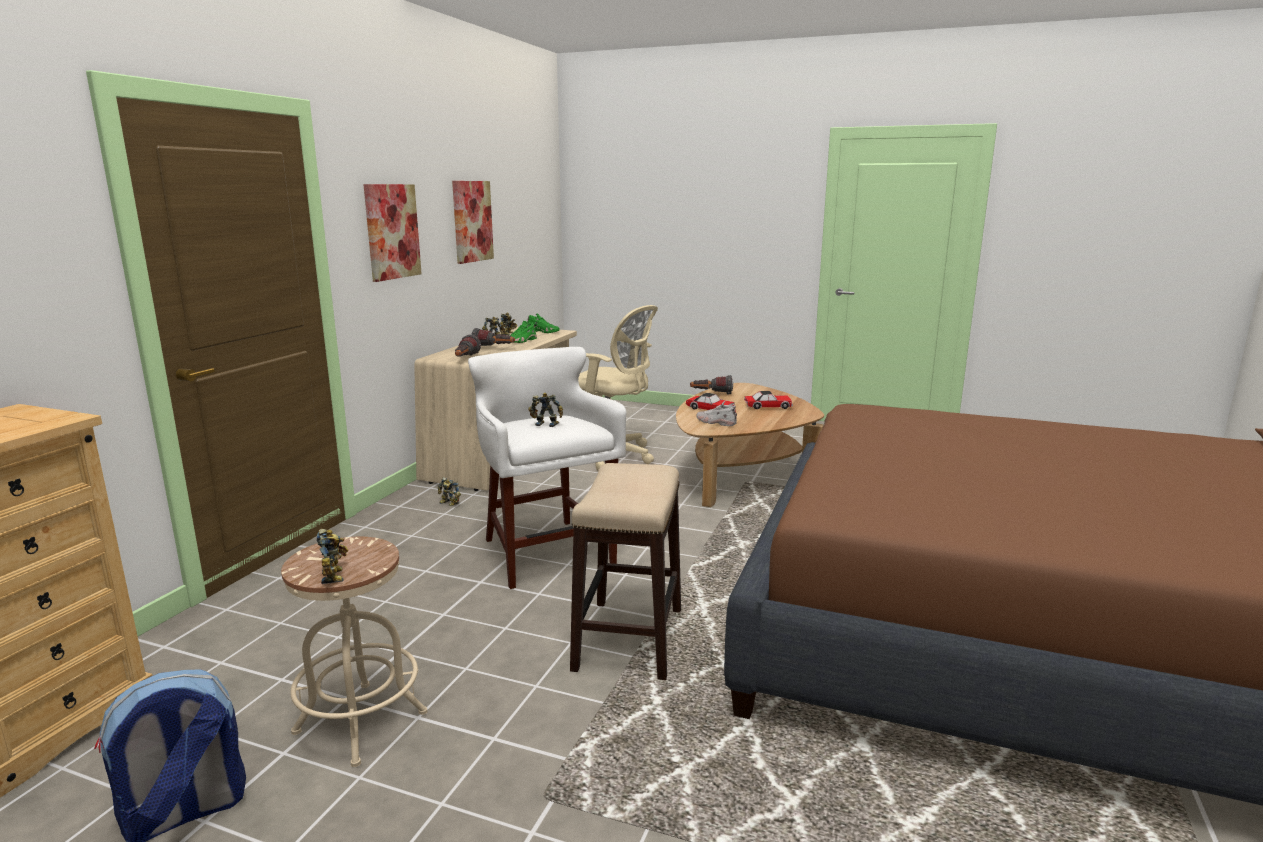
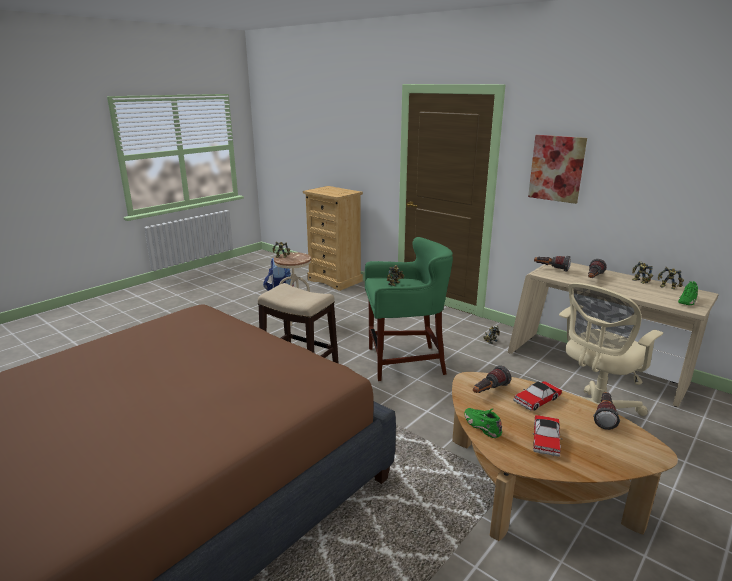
camera: 110 degrees right, 5 degrees up
(472, 221) = (671, 177): picture -> none
(522, 341) = (631, 289): green shoe -> green shoe (481, 426)
(546, 553) = (404, 362): white stool -> green stool
(715, 422) = (488, 391): white shoe -> flashlight

